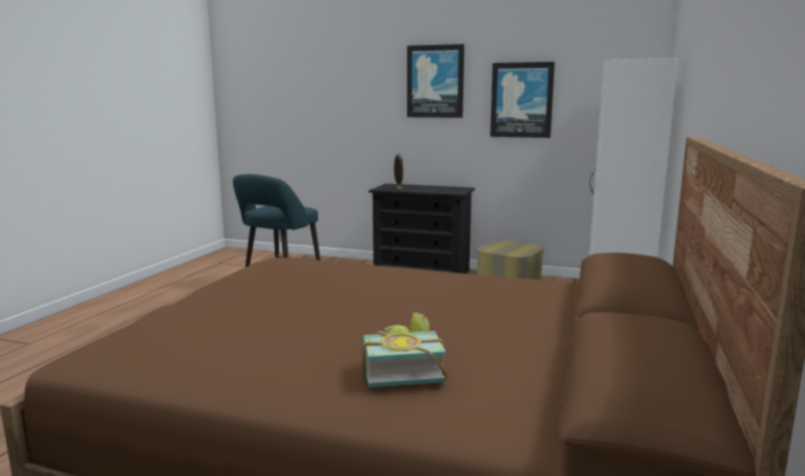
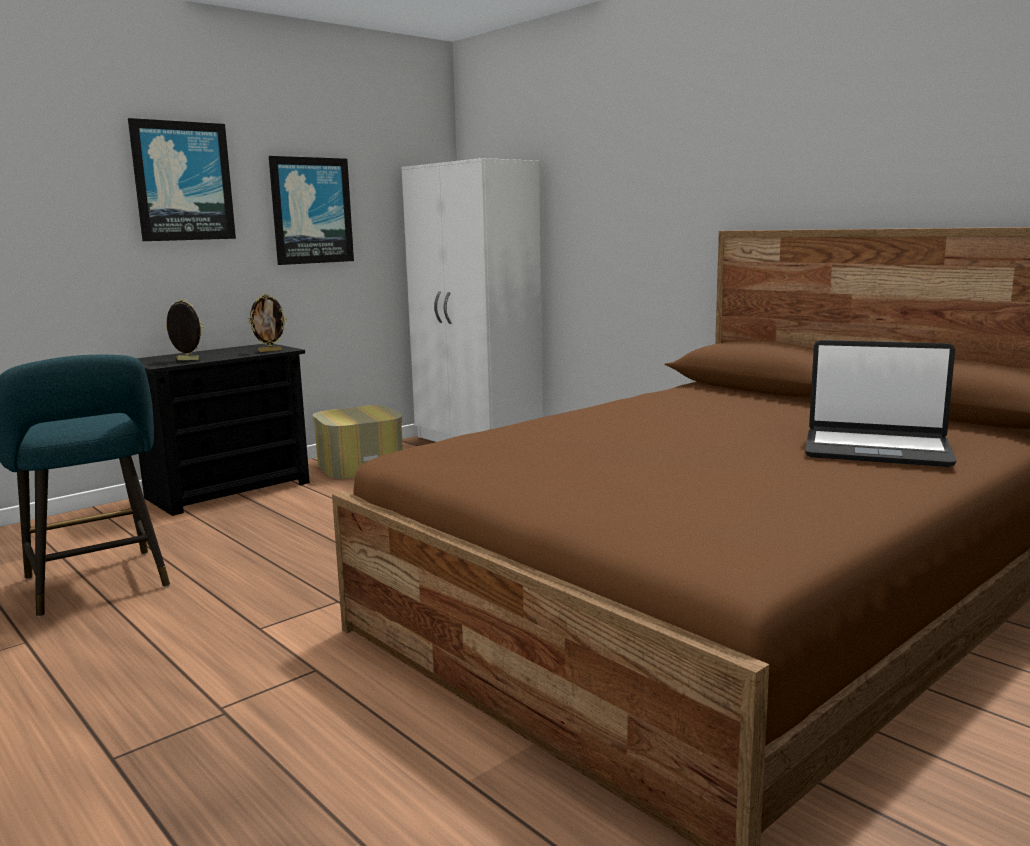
camera: 60 degrees left, 0 degrees up
(401, 372) = (876, 449): book -> laptop
(447, 192) = (270, 351): none -> picture frame

